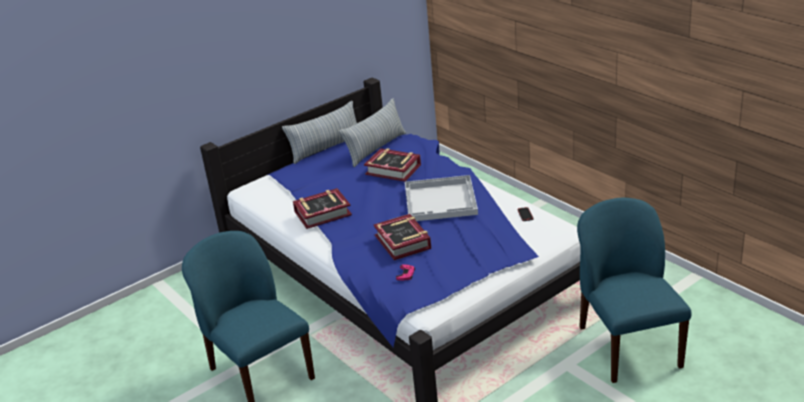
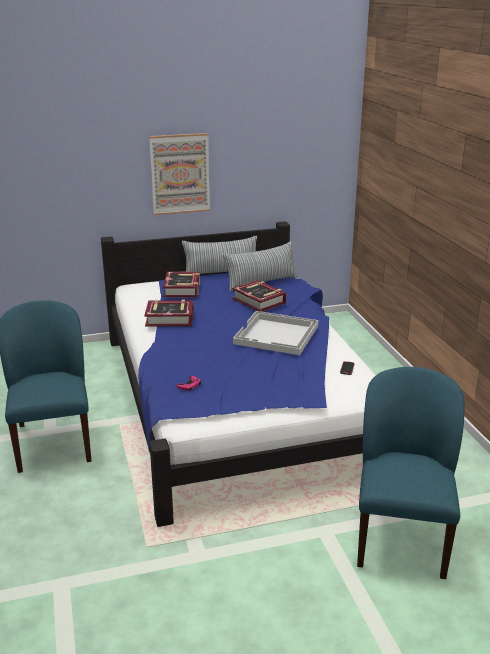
camera: 20 degrees right, 5 degrees down
(266, 57) = (180, 174): none -> picture
(403, 242) = (212, 358): book -> book (182, 289)

